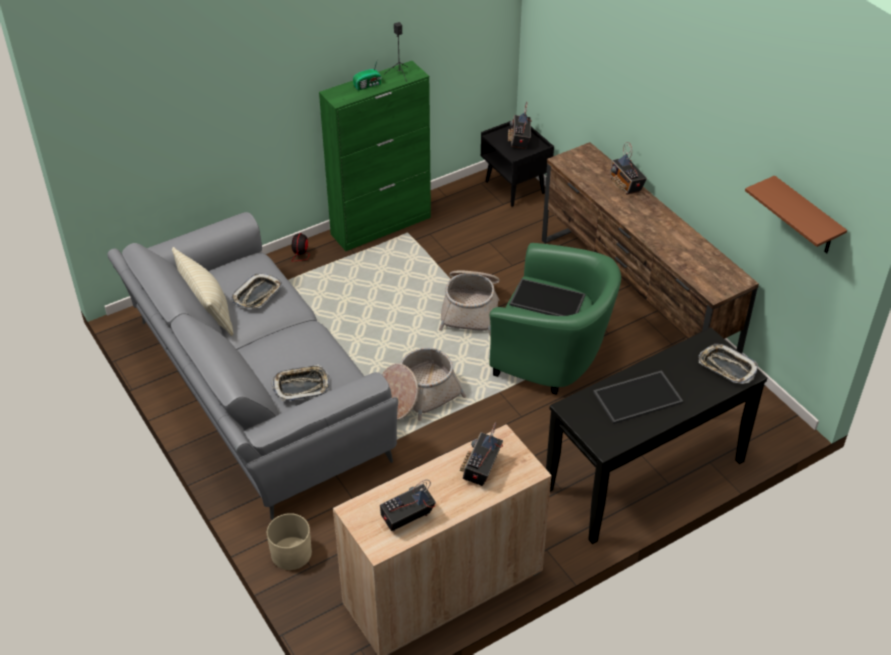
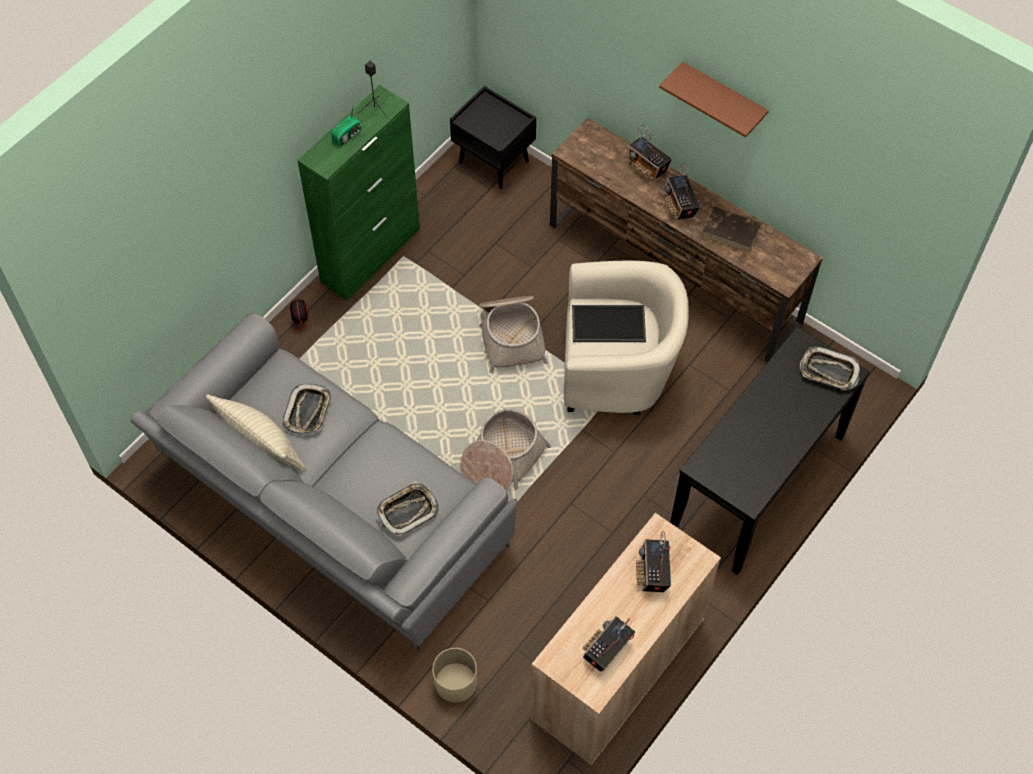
camera: 20 degrees left, 15 degrees up
(519, 141) = (495, 118): radio -> radio (680, 206)
(553, 357) = (618, 370): green armchair -> beige armchair
(638, 396) = (758, 432): tray -> none
(681, 245) = (732, 231): none -> brown book
(806, 217) = (877, 204): brown shelf -> brown shelf (722, 99)

